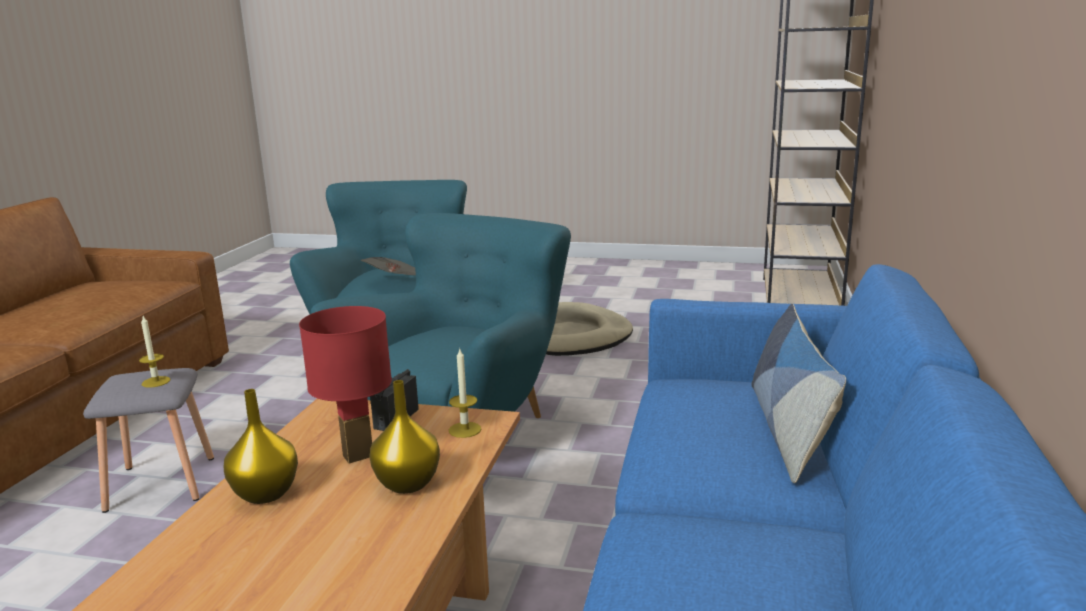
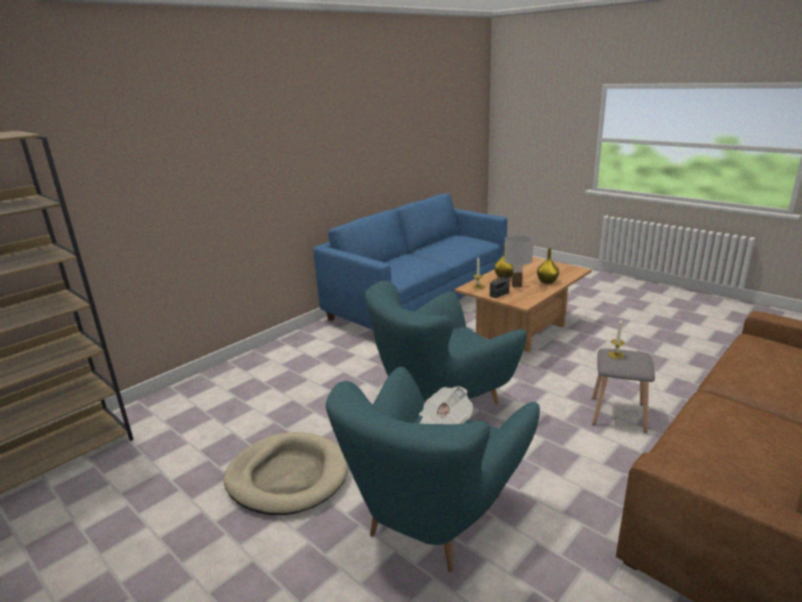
camera: 150 degrees left, 5 degrees up
(357, 456) = (517, 285): red table lamp -> white table lamp
(789, 429) = (389, 263): pillow -> none

